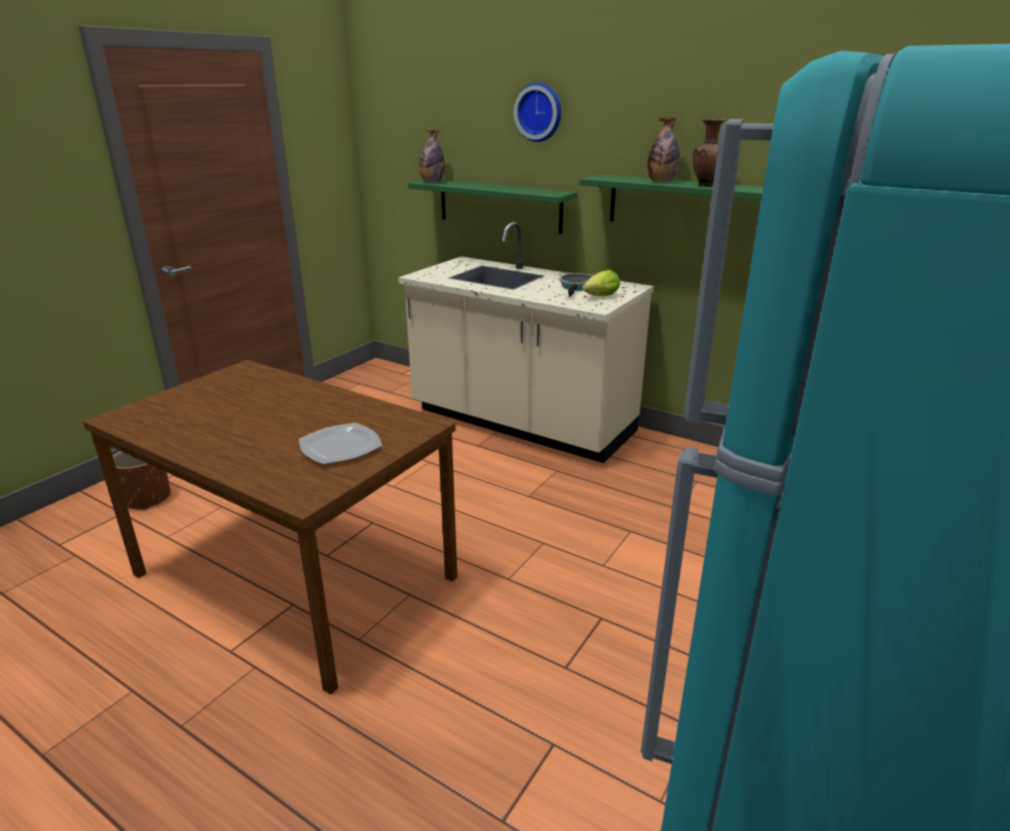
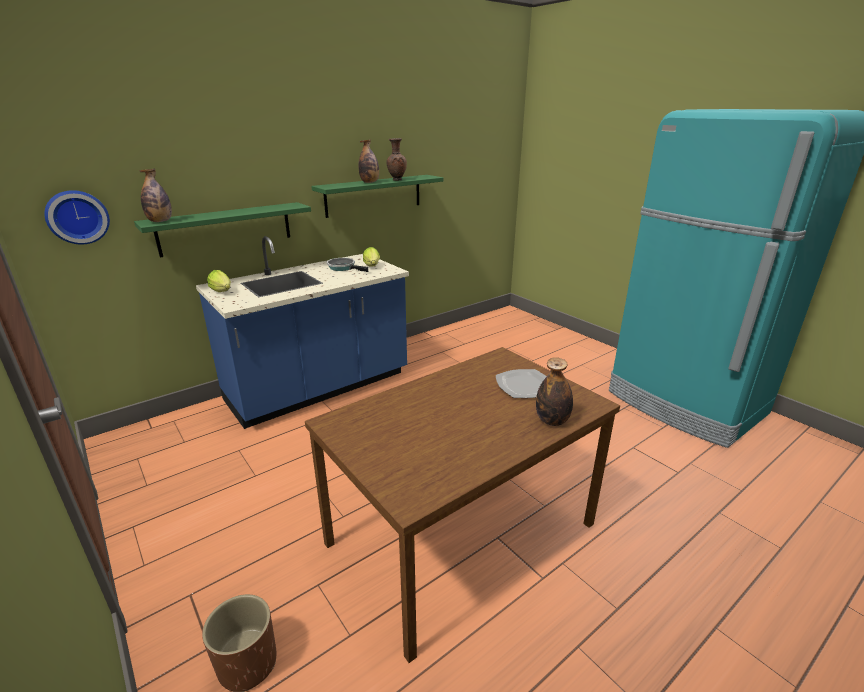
camera: 70 degrees left, 0 degrees up
(253, 470) = (552, 421): none -> bottle
(450, 266) = (222, 292): none -> lettuce
(521, 423) = (319, 388): beige counter -> blue counter
(539, 112) = (253, 143): wall clock -> wall clock (77, 217)

